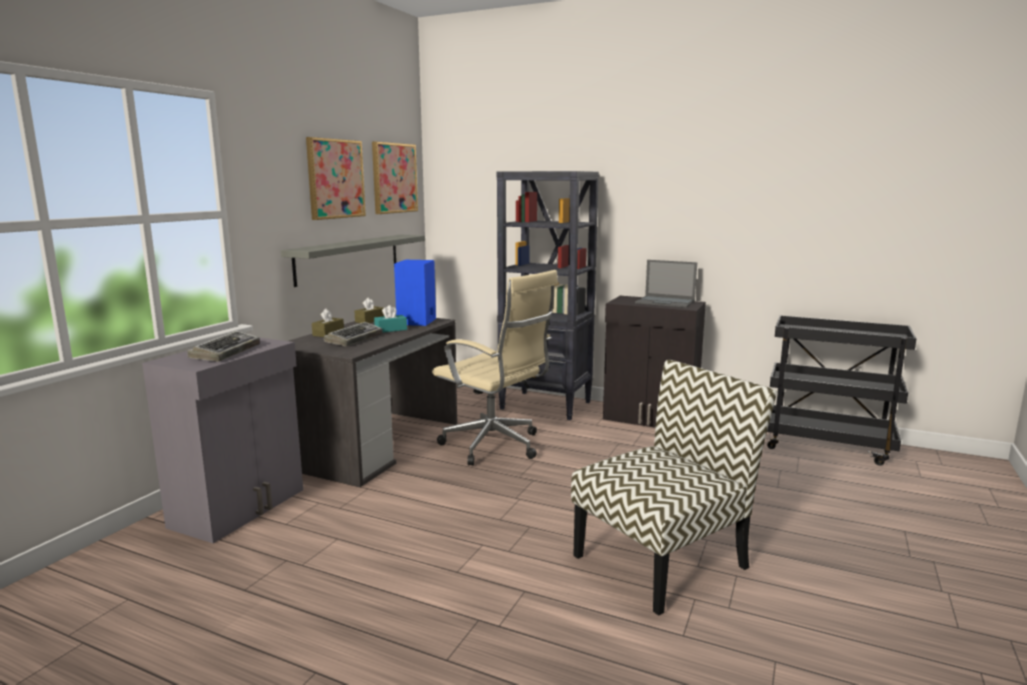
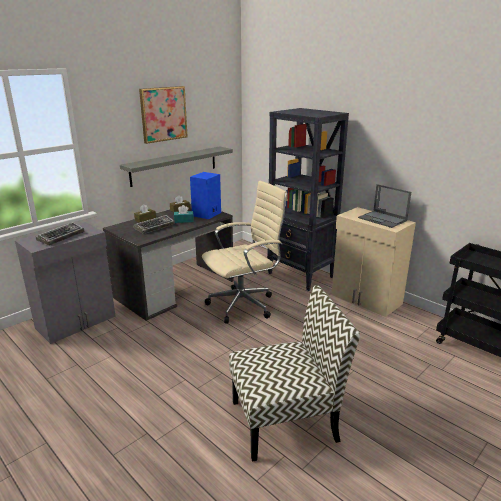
camera: 20 degrees right, 10 degrees up
(394, 178) = (214, 108): picture -> none
(495, 447) = (244, 304): beige office chair -> beige office chair turned 90 degrees counterclockwise
(650, 419) = (366, 299): black cabinet -> beige cabinet

